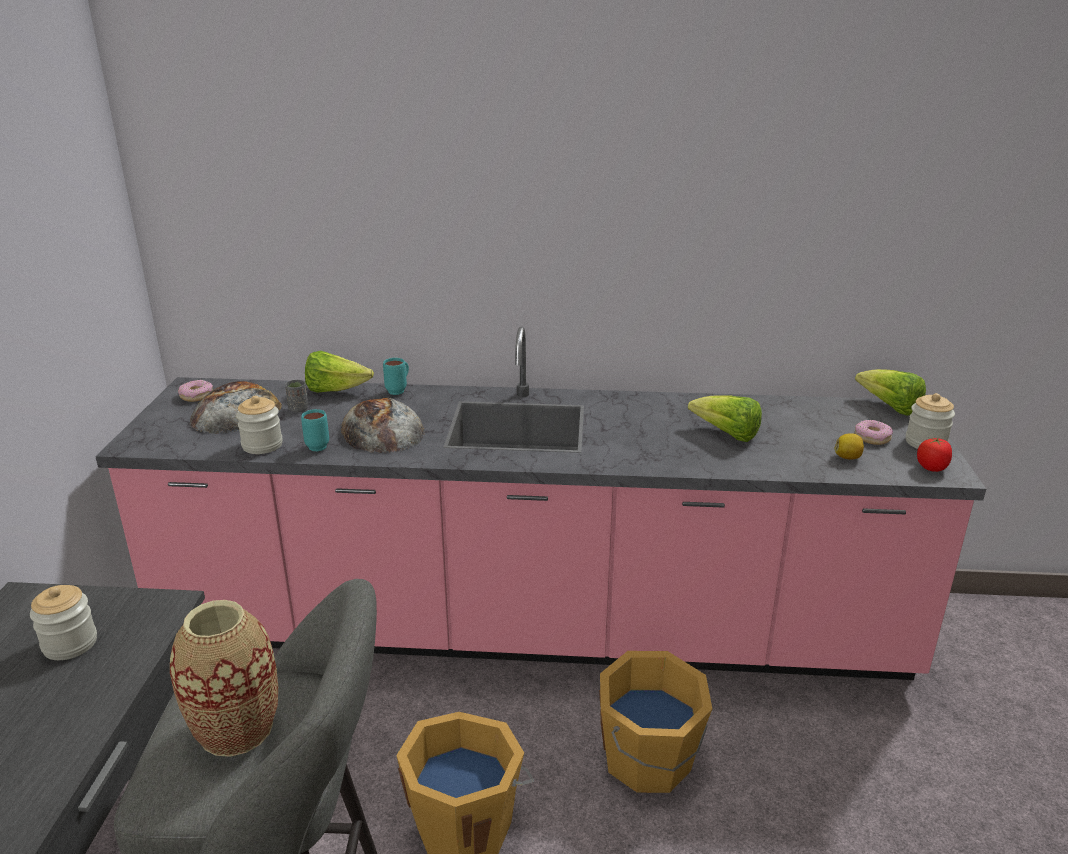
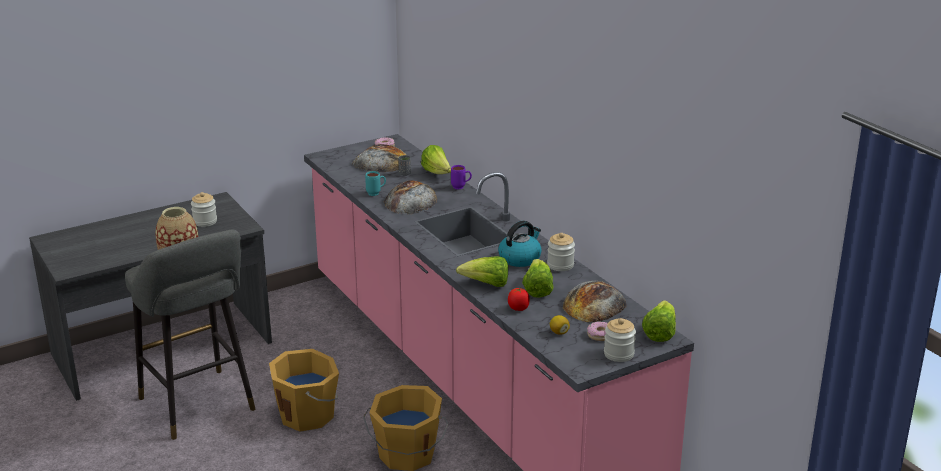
camera: 55 degrees right, 0 degrees up
(262, 445) = (358, 181): jar -> jar (560, 265)
(399, 390) = (461, 187): turquoise mug -> purple mug
(635, 418) = (520, 258): none -> kettle
(681, 459) = (487, 284): none -> lettuce
(794, 417) = (594, 304): none -> bread
(932, 468) = (582, 362): tomato -> tomato (518, 308)

